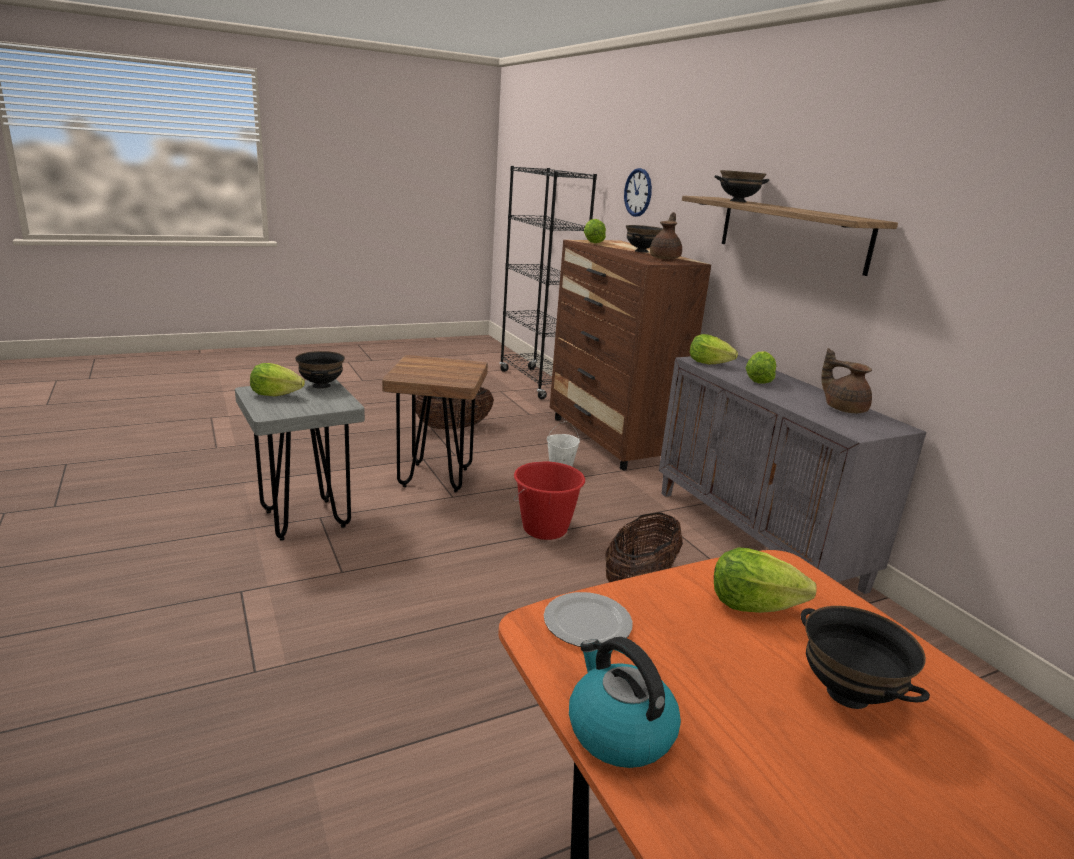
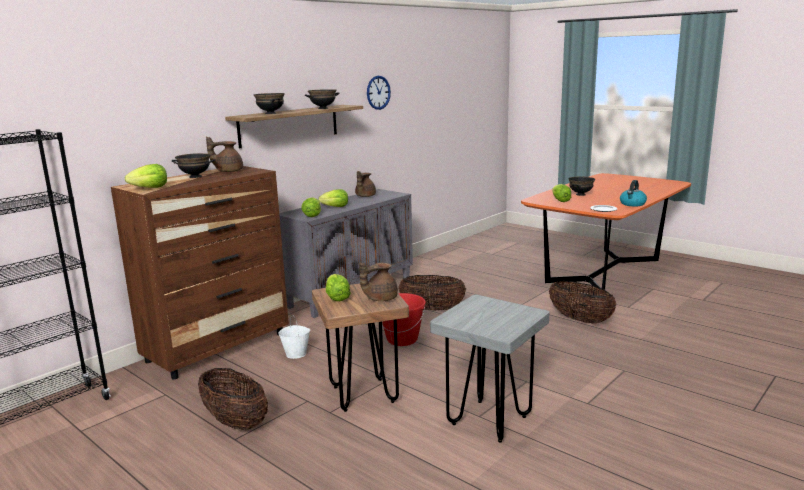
camera: 110 degrees left, 5 degrees down
(275, 395) = (499, 323): lettuce -> lettuce (337, 298)
(322, 385) = (455, 317): black bowl -> black bowl (323, 108)
(420, 375) = (380, 298): none -> brown teapot
(468, 737) = (580, 320): none -> basket
(638, 192) = (117, 134): wall clock -> wall clock (378, 92)

